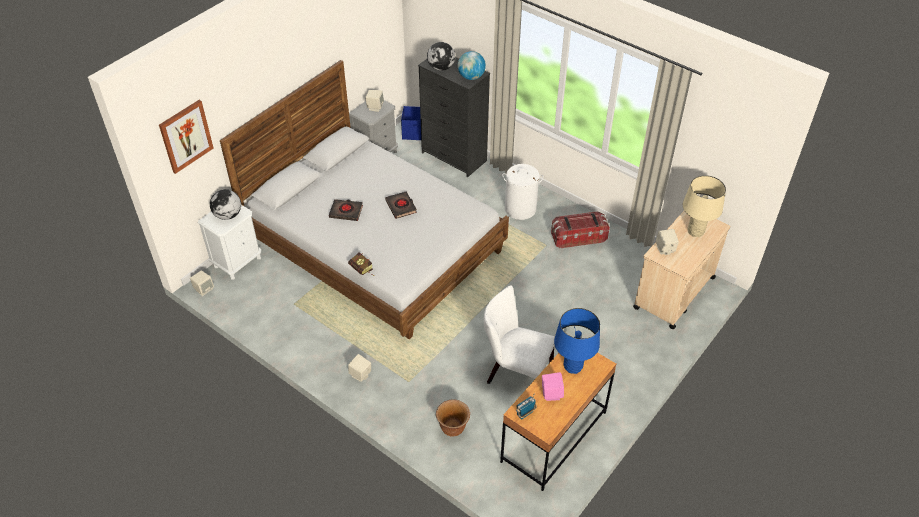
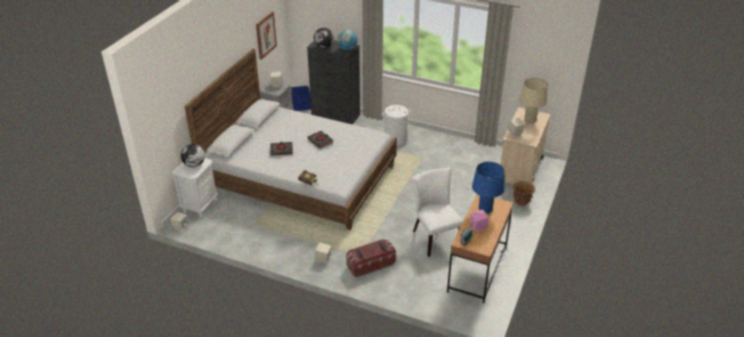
camera: 15 degrees left, 10 degrees down
(186, 136) = (164, 101): picture -> picture (265, 35)
(453, 428) = (404, 278): brown planter -> brown planter (521, 201)
(515, 373) = (434, 237): white chair -> white chair turned 60 degrees clockwise
(578, 237) = (442, 149): storage box -> storage box (370, 264)

